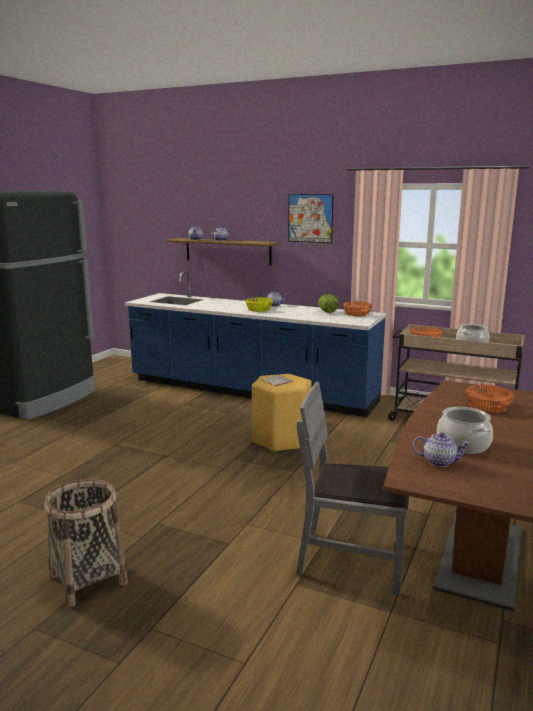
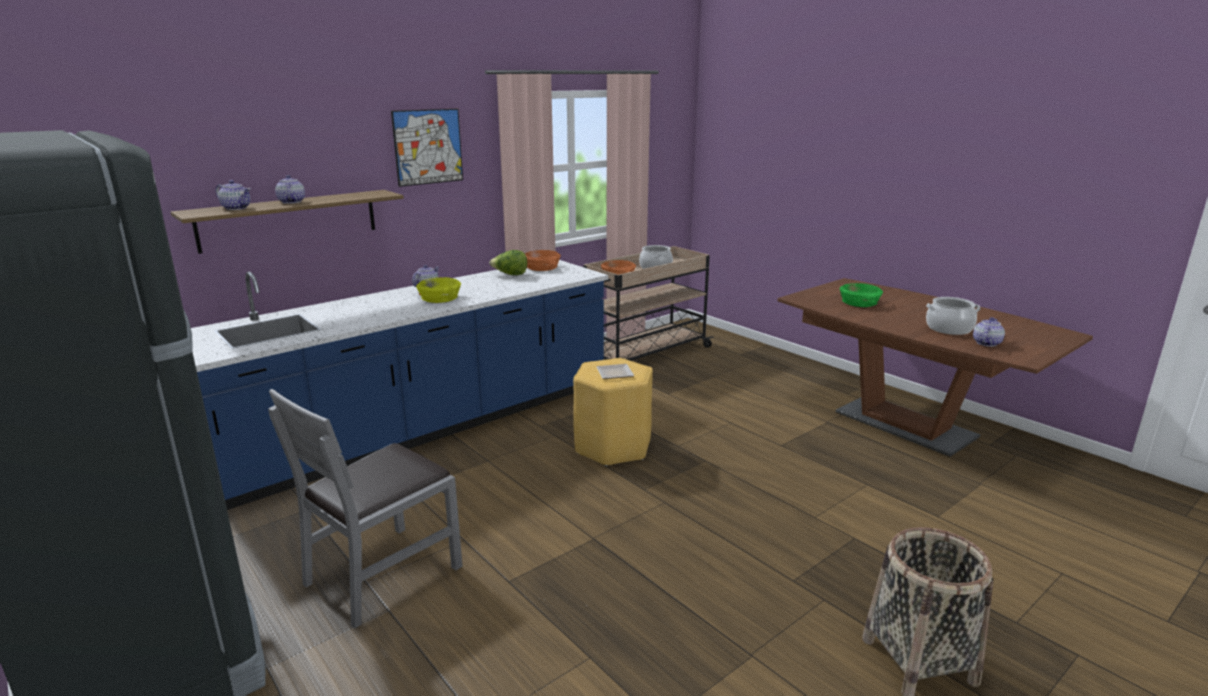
camera: 65 degrees left, 5 degrees up
(352, 559) = (899, 477): grey chair -> grey chair (383, 573)
(488, 407) = (860, 302): orange bowl -> green bowl

